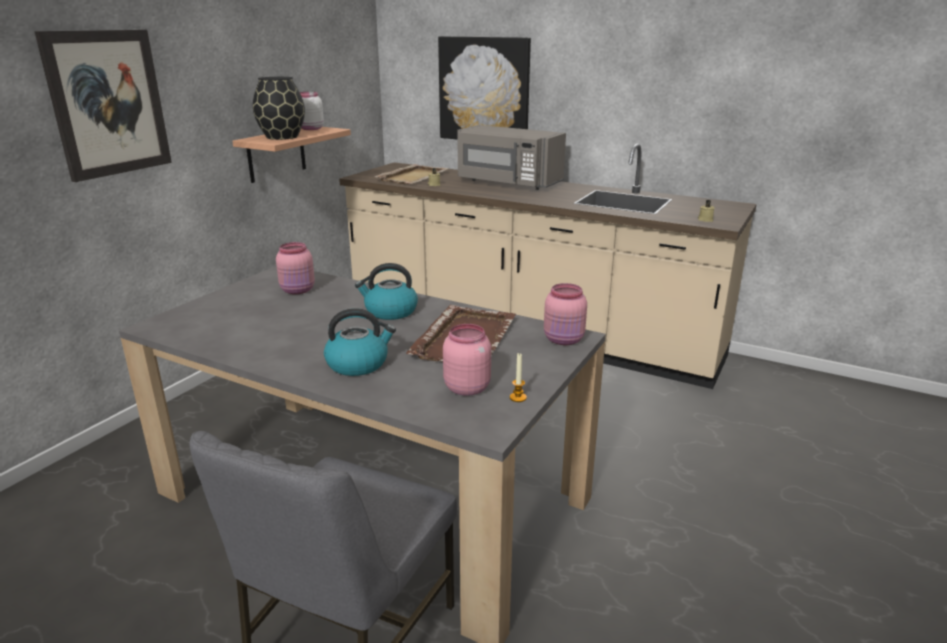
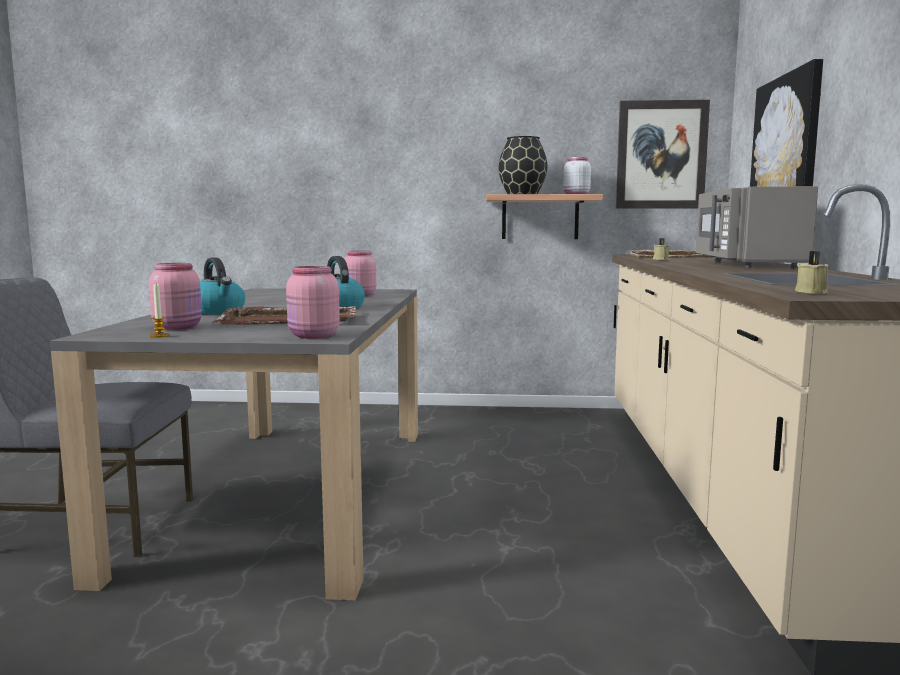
camera: 65 degrees right, 15 degrees down
(108, 103) = (373, 152): picture -> picture (661, 155)

